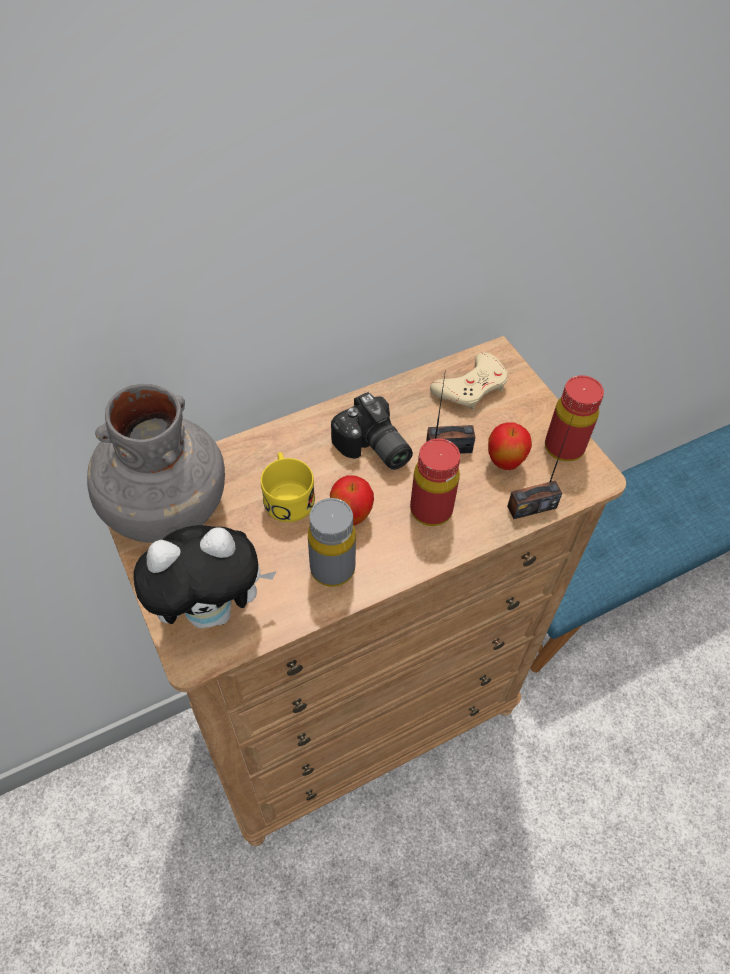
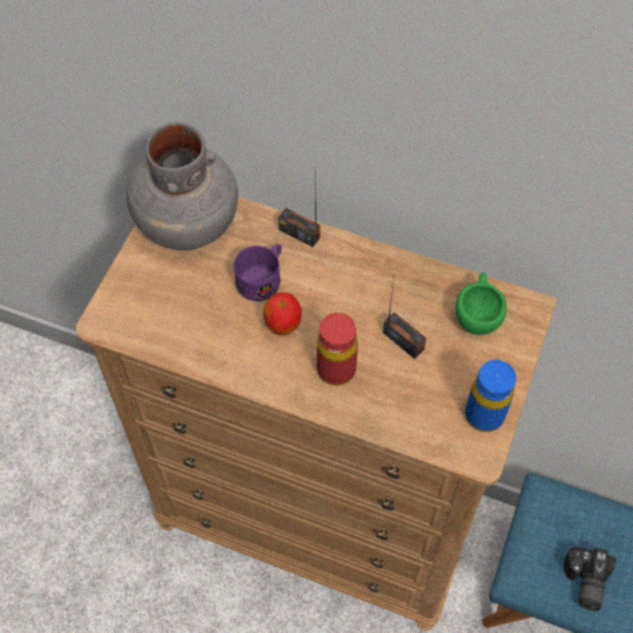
camera: 50 degrees right, 5 degrees up
(213, 610) = (141, 308): plush toy -> none
(287, 495) = (263, 278): yellow mug -> purple mug
(332, 568) = (232, 347): grey bottle -> none
(372, 449) = (352, 296): camera -> camera (584, 582)
(471, 387) = (477, 314): beige game controller -> green cup
(504, 462) = (427, 385): apple -> none
(531, 507) = (404, 430): radio -> radio (299, 233)
(564, 447) = (484, 415): red bottle -> blue bottle

